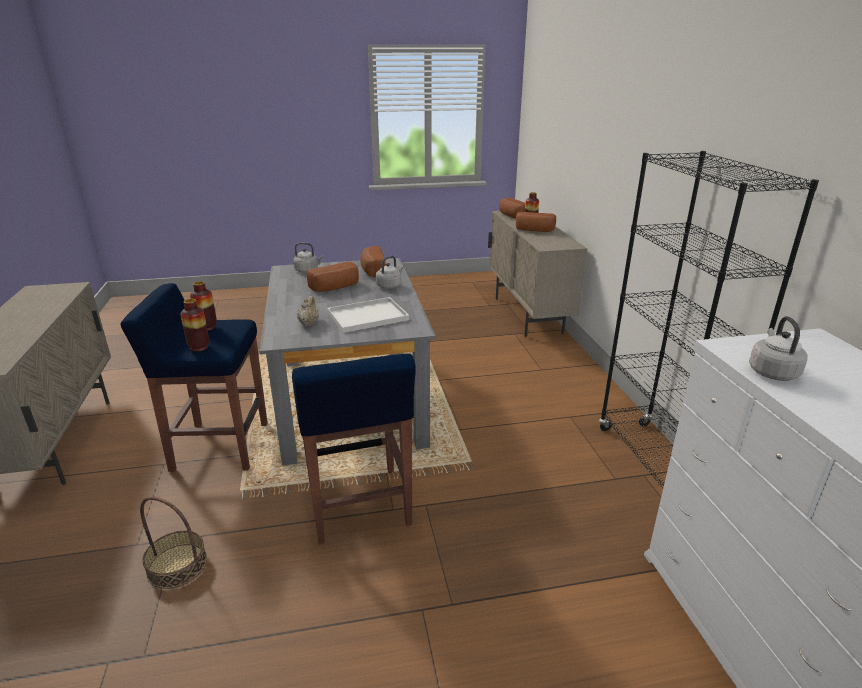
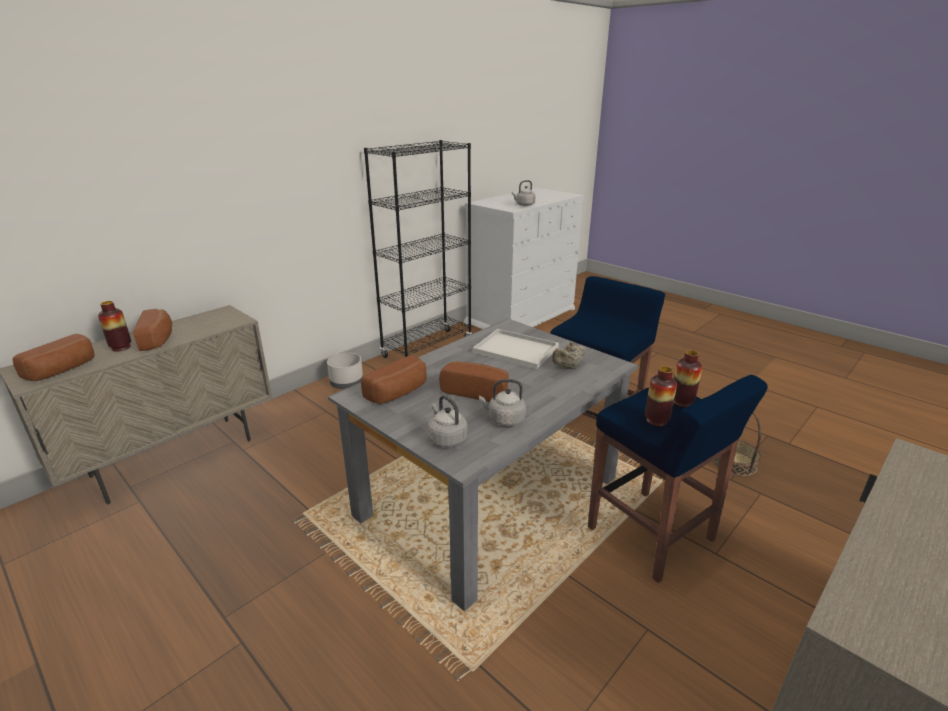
camera: 125 degrees left, 0 degrees up
(389, 285) = (433, 366): grey kettle -> grey kettle (504, 419)
(590, 389) = (347, 383): none -> grey planter

